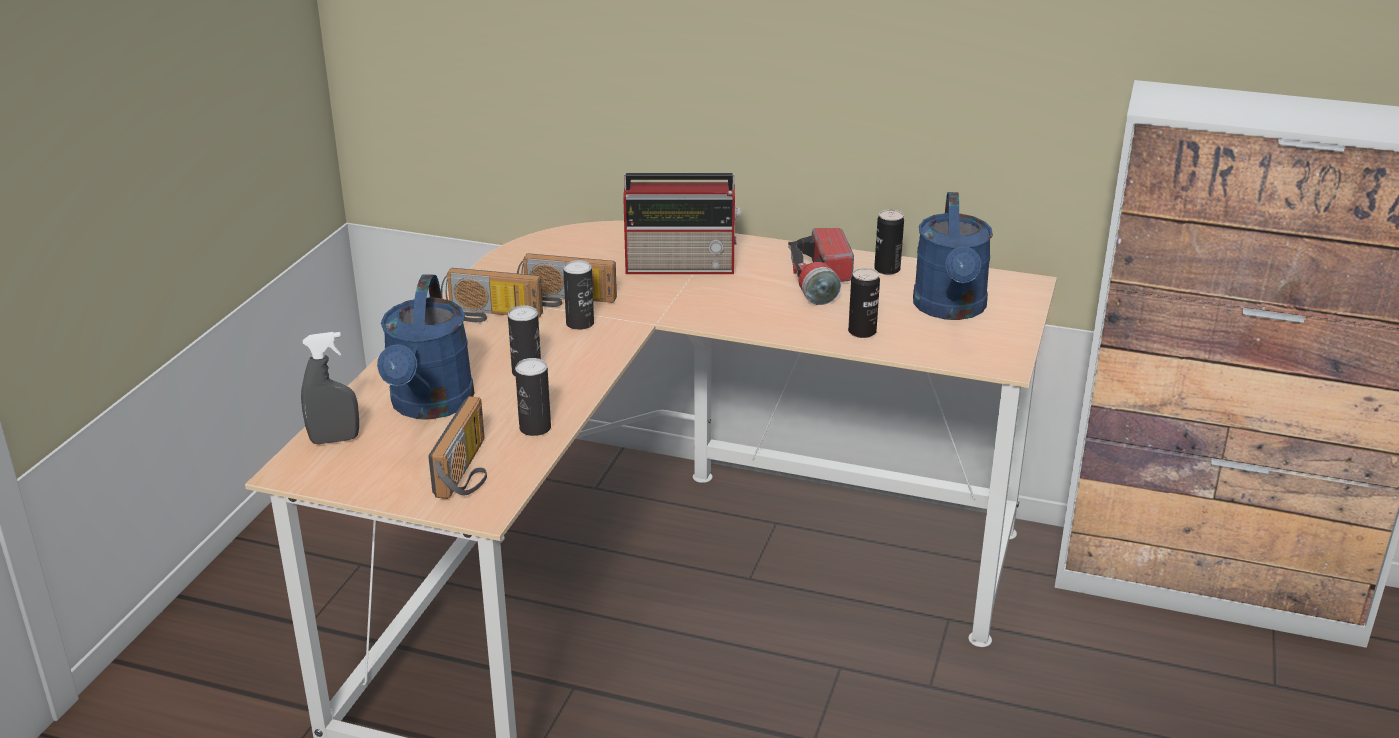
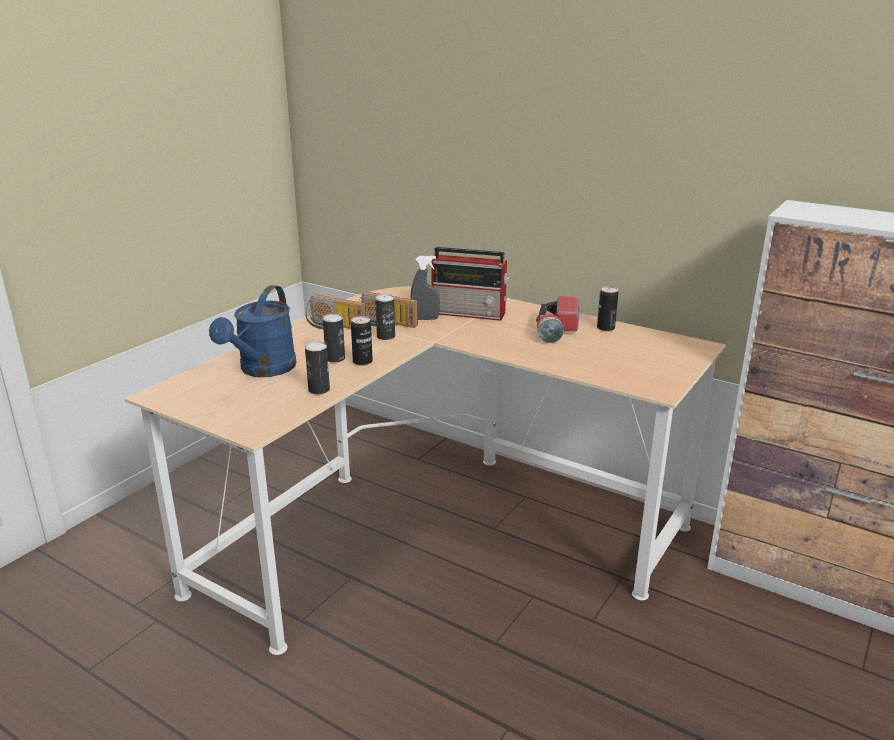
camera: 15 degrees right, 5 degrees down
(335, 439) = (194, 381): grey spray bottle -> grey spray bottle (425, 319)
(469, 471) = (261, 408): radio -> none
(862, 332) = (569, 361): can -> can (362, 362)
(951, 309) = (639, 355): blue watering can -> none

